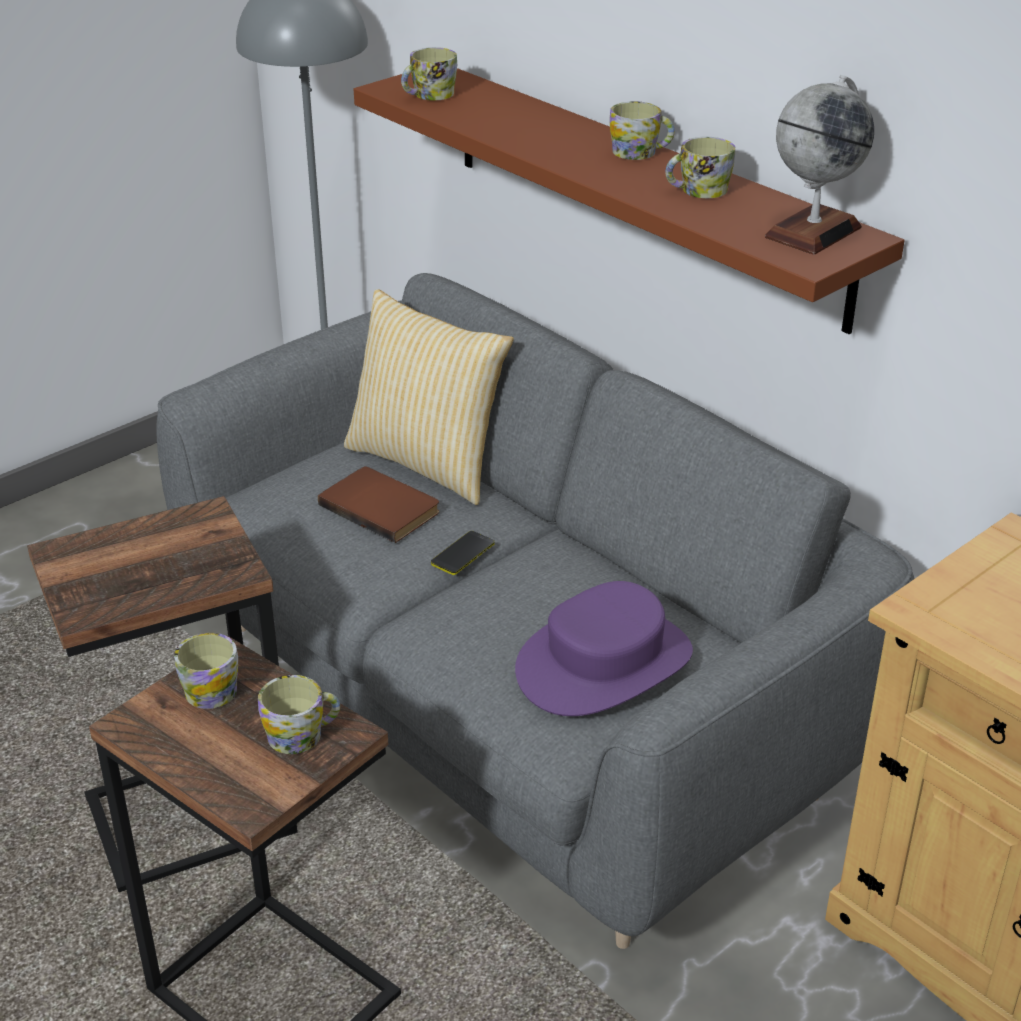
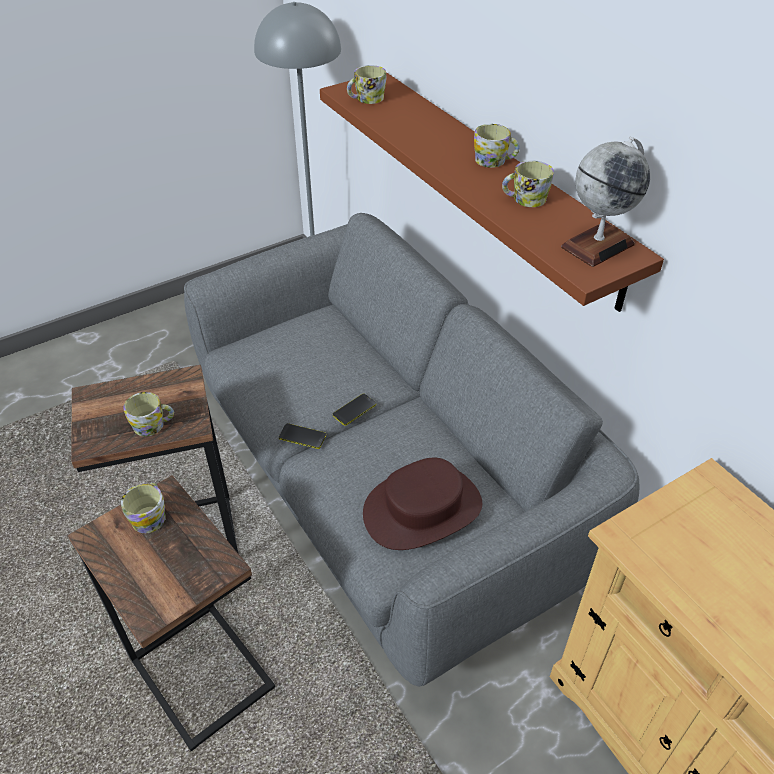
camera: 10 degrees right, 10 degrees up
(302, 734) = (196, 563): mug -> mug (153, 425)
(382, 506) = (312, 368): brown book -> none
(392, 596) = (302, 436): none -> phone
(428, 462) = (350, 337): pillow -> none
(604, 664) = (422, 509): purple hat -> brown hat

